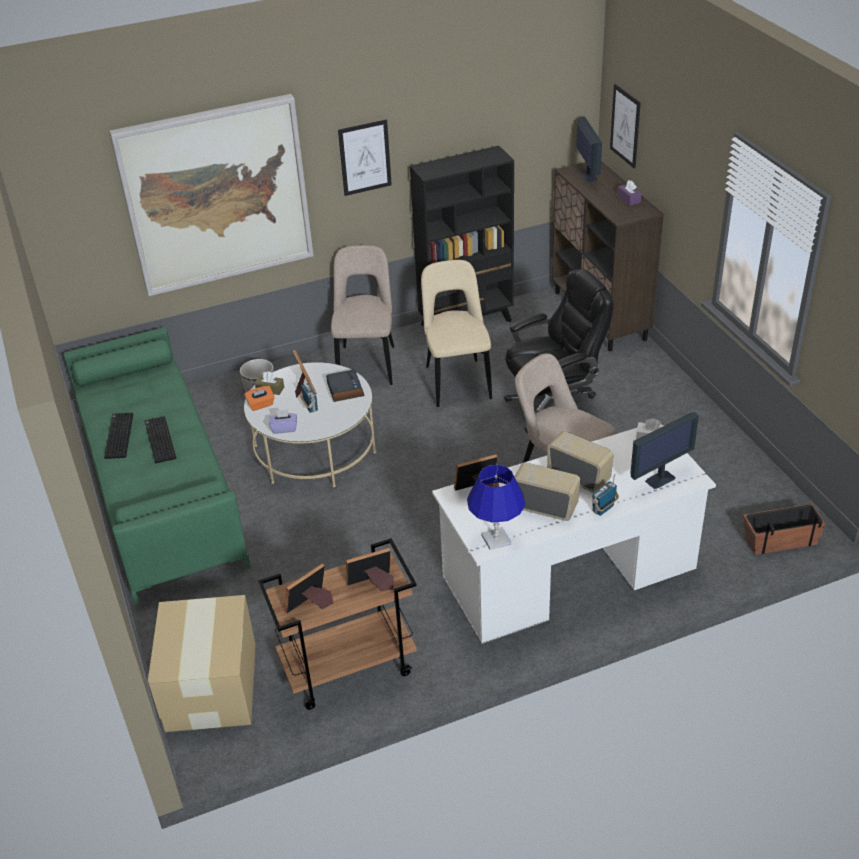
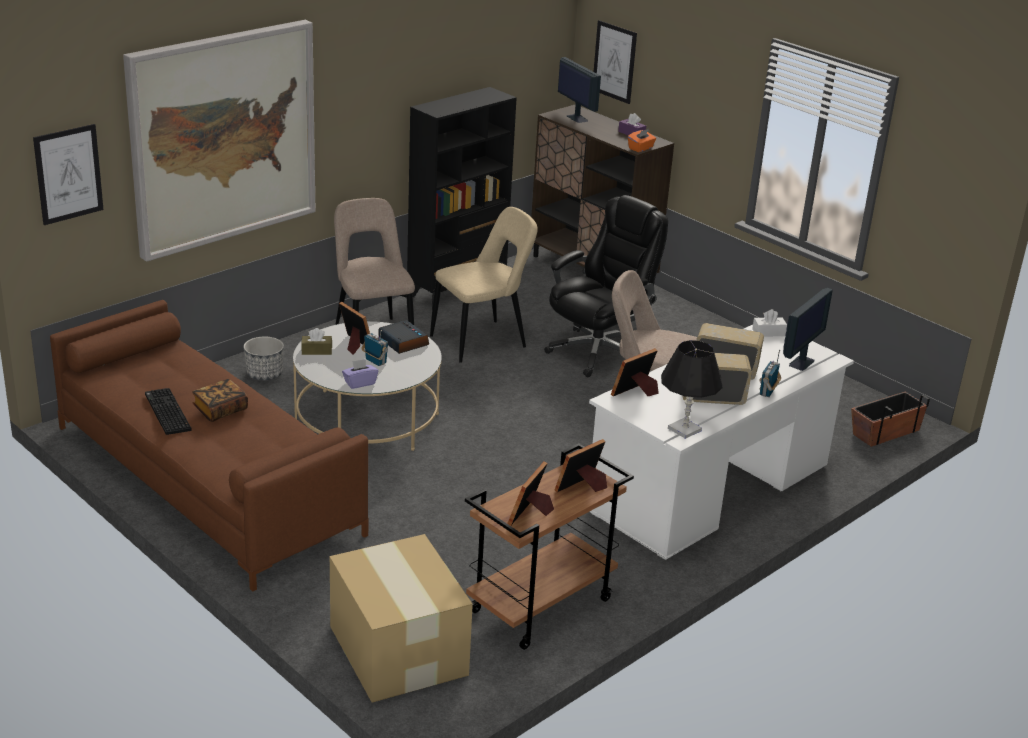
camera: 25 degrees left, 10 degrees down
(159, 440) = (220, 410): keyboard -> book
(160, 488) = (206, 479): green sofa -> brown sofa
(261, 405) = (316, 365): orange tissue box -> orange tissue box (641, 148)
(365, 157) = (368, 97): picture -> picture (68, 174)
(457, 380) = (482, 341): beige chair -> beige chair turned 90 degrees clockwise
(496, 540) = (685, 429): blue table lamp -> black table lamp

